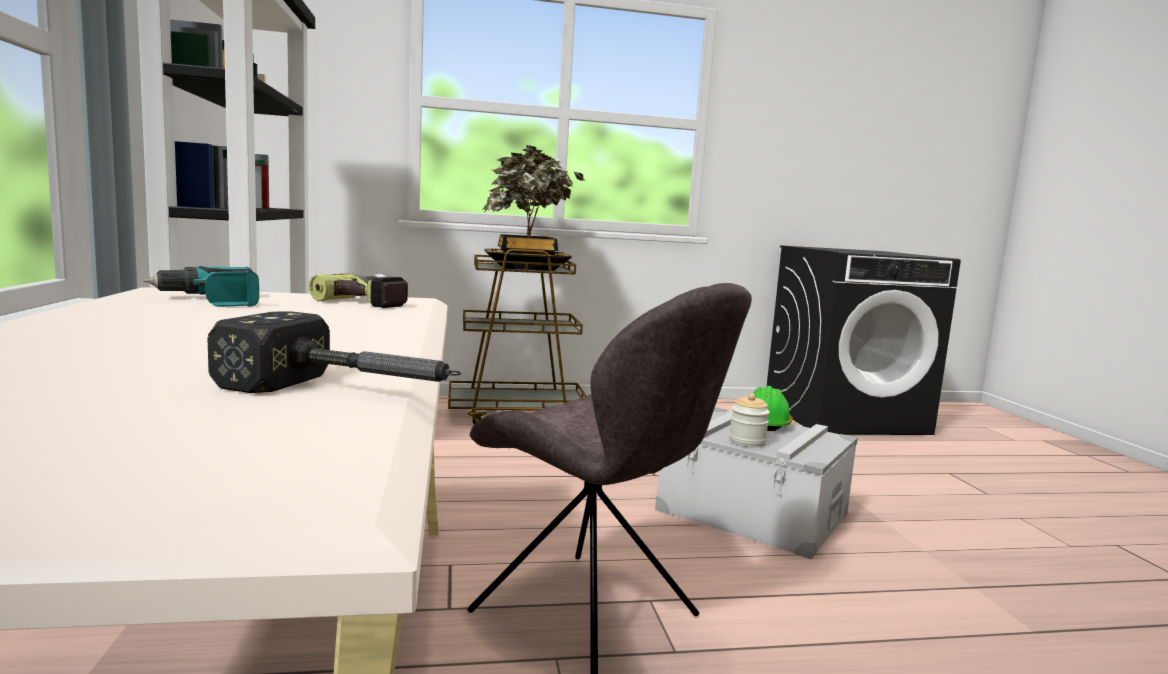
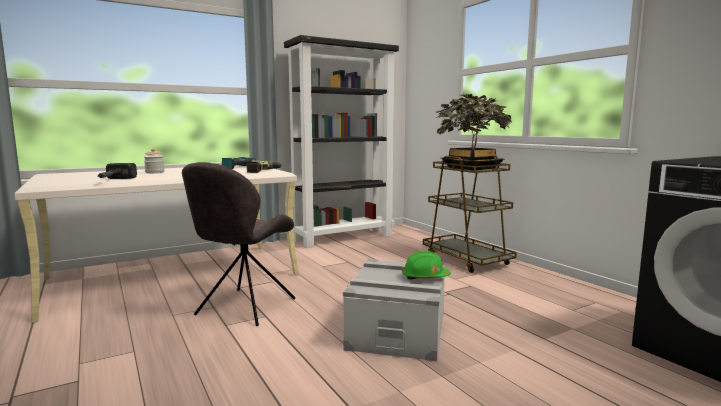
camera: 70 degrees right, 0 degrees up
(747, 442) = (372, 274): jar -> jar (154, 172)

